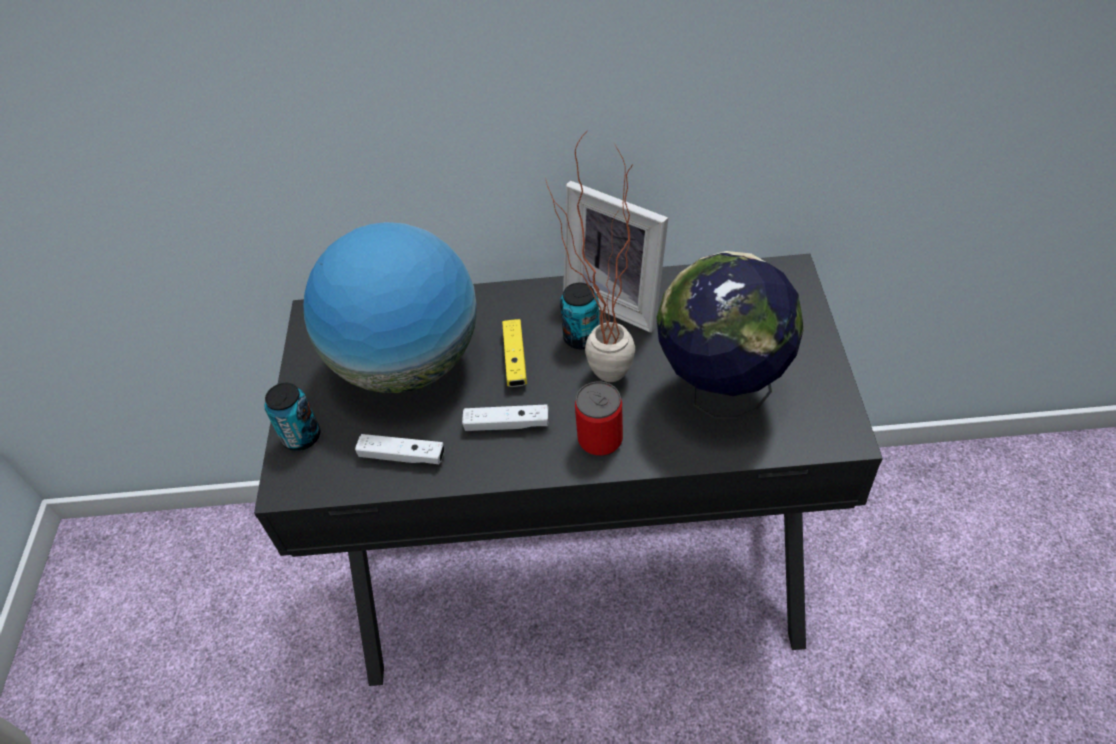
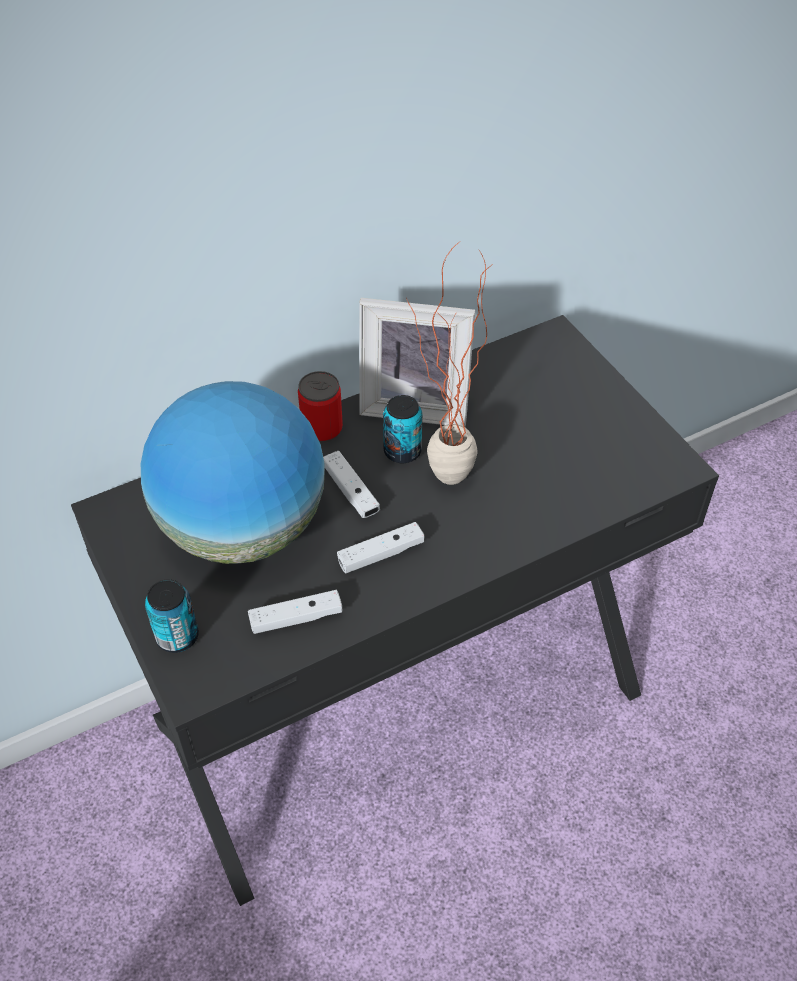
camera: 30 degrees left, 0 degrees up
(515, 359) = (351, 491): yellow game controller -> white game controller
(600, 440) = (477, 539): can -> can (322, 429)
(720, 393) = (558, 463): globe -> none

